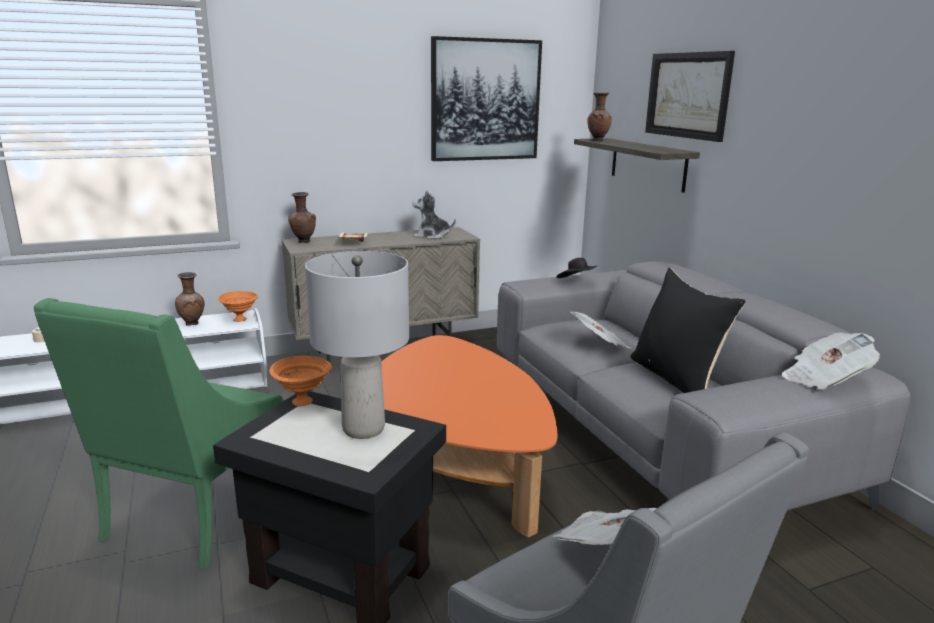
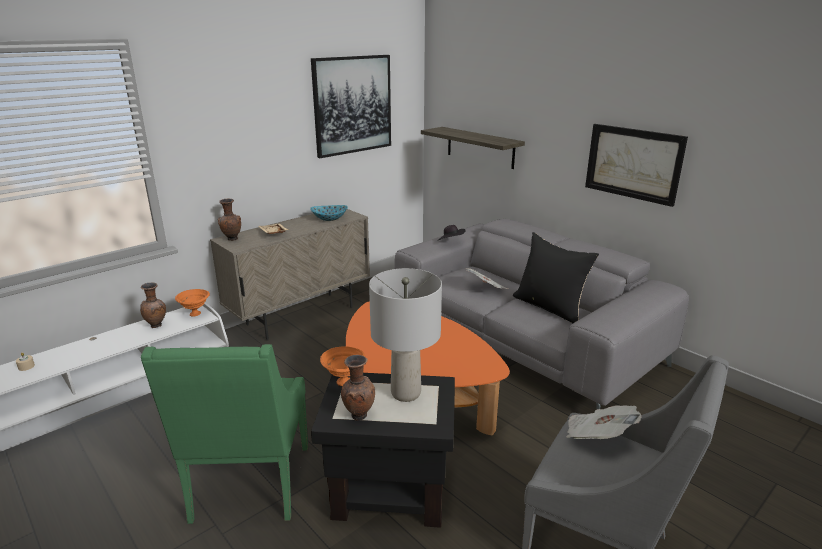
camera: 20 degrees left, 5 degrees up
(431, 236) = (329, 219): plush toy -> bowl
(597, 140) = (440, 131): brown vase -> brown vase (358, 415)
(687, 95) = (511, 100): picture -> picture (633, 163)
(824, 379) = (646, 296): newspaper -> none

